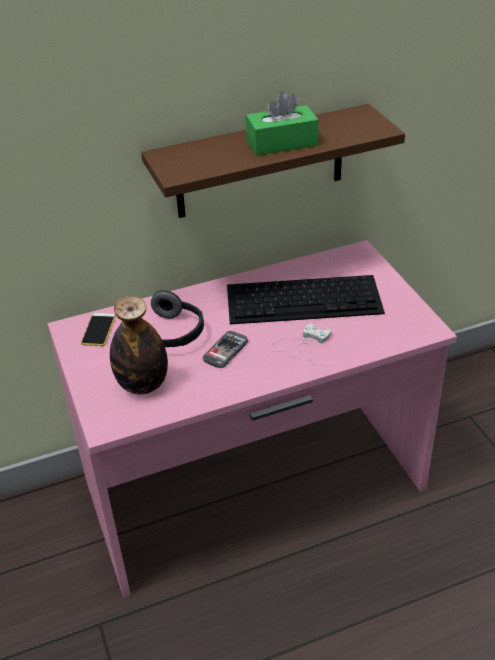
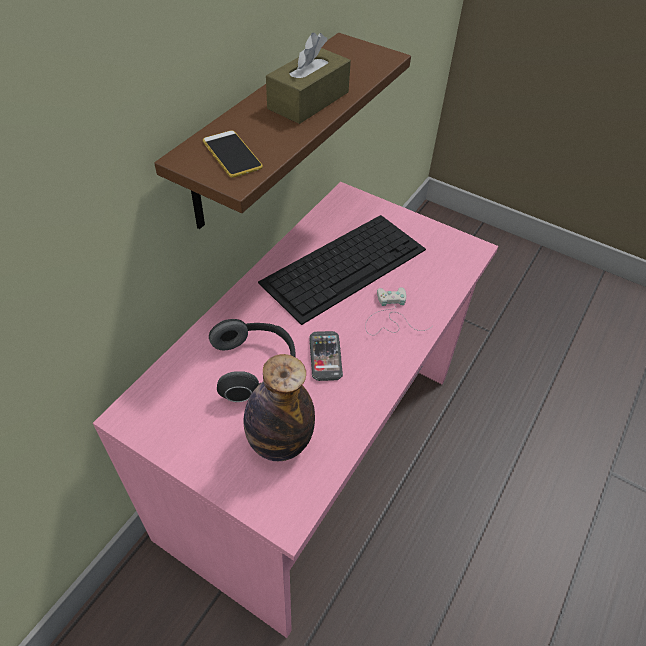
camera: 40 degrees left, 10 degrees up
(98, 330) = (166, 400): phone -> phone (232, 154)
(281, 143) = (308, 100): green tissue box -> brown tissue box

